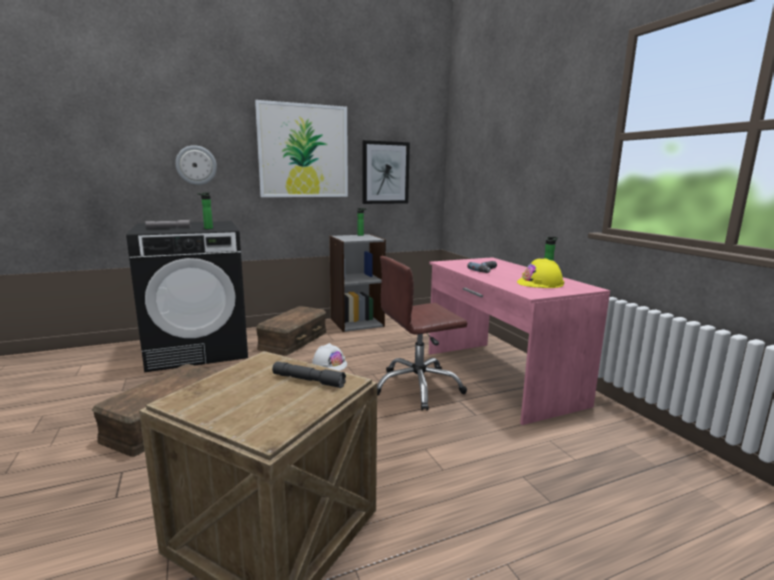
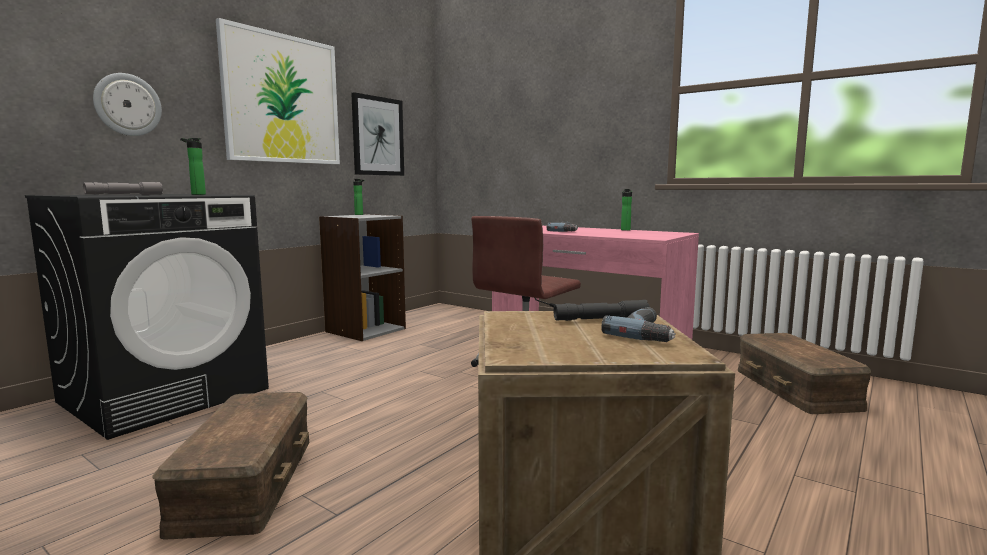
camera: 30 degrees left, 5 degrees down
(293, 340) = (305, 360): brown storage box -> brown storage box (794, 388)
(301, 405) = (648, 333): none -> power drill
(329, 364) = (393, 373): white hard hat -> none
(540, 283) = (638, 233): yellow hard hat -> none

